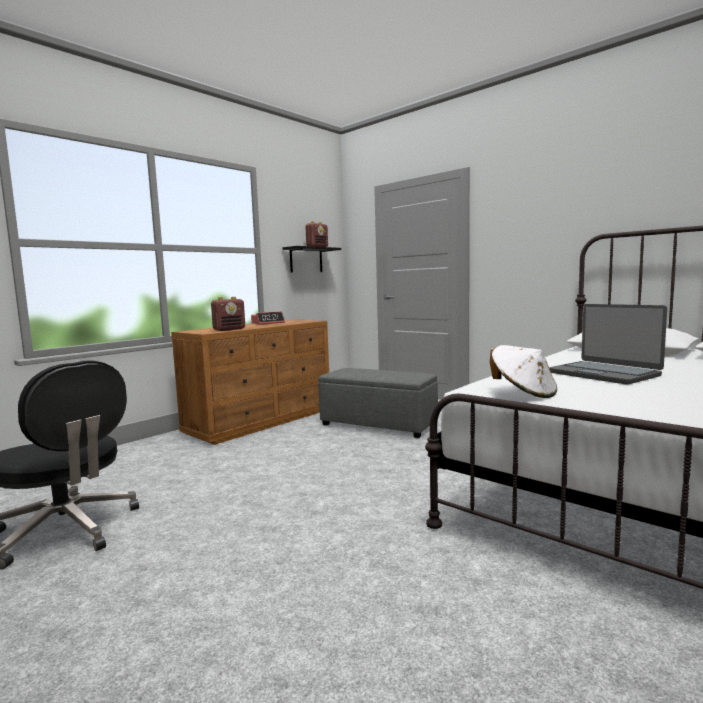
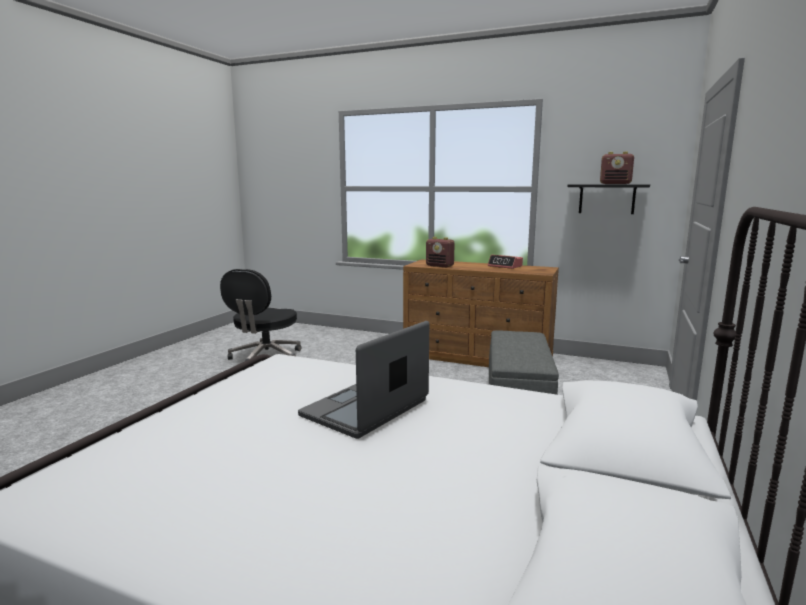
camera: 70 degrees right, 5 degrees up
(523, 393) = (262, 374): white hat -> none

